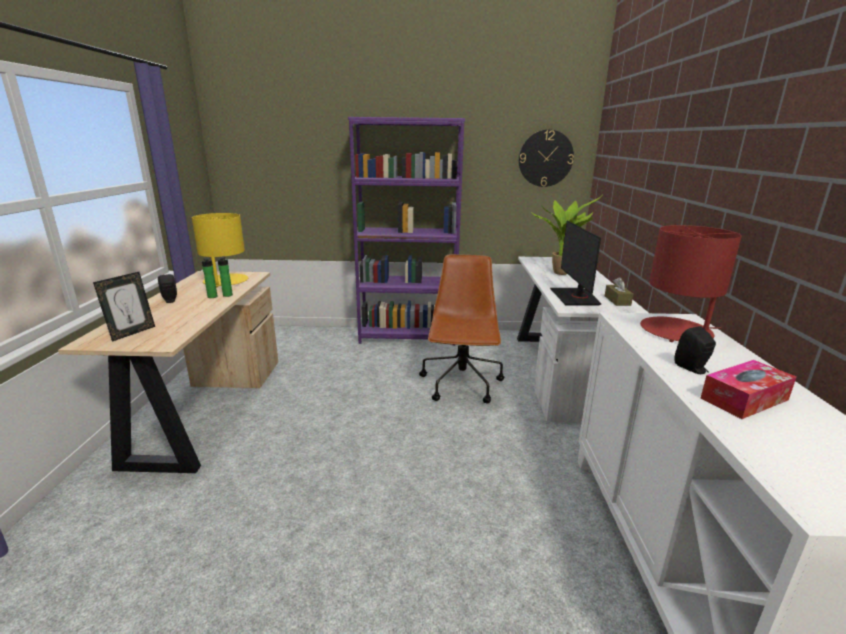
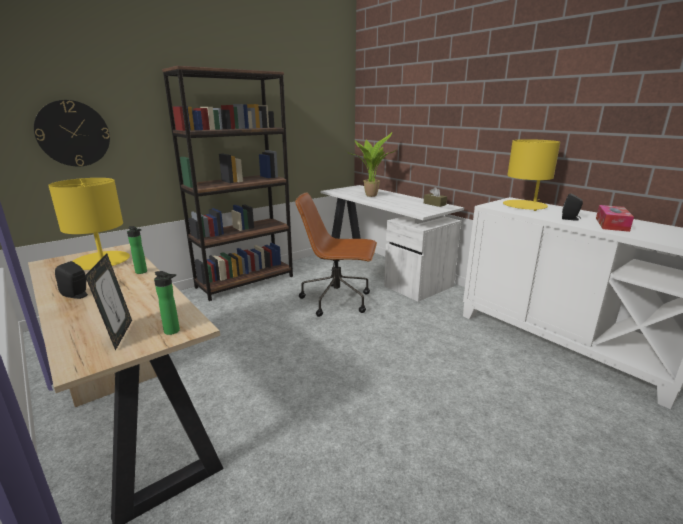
camera: 40 degrees left, 0 degrees up
(212, 297) = (127, 278): bottle -> bottle (174, 331)
(408, 336) = (245, 281): purple bookcase -> brown bookcase
(461, 384) = (337, 300): brown office chair -> brown office chair turned 45 degrees counterclockwise
(545, 158) = (325, 108): wall clock -> wall clock (73, 133)
(575, 297) = (411, 207): monitor -> none
(676, 331) = (525, 206): red table lamp -> yellow table lamp

